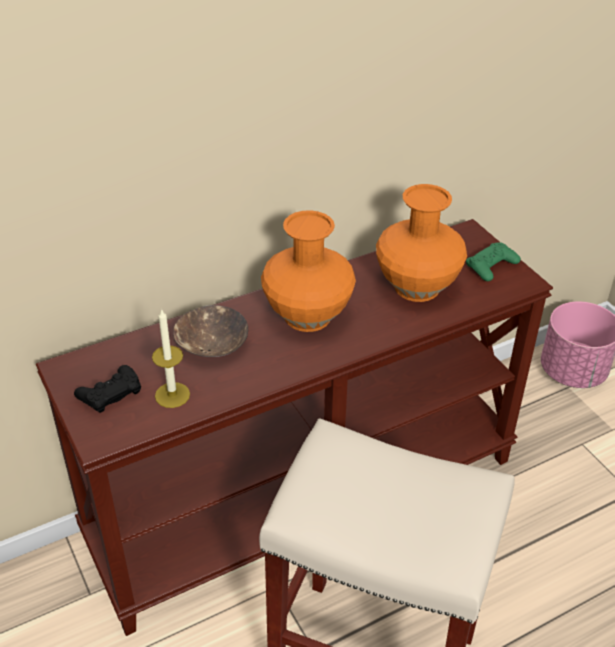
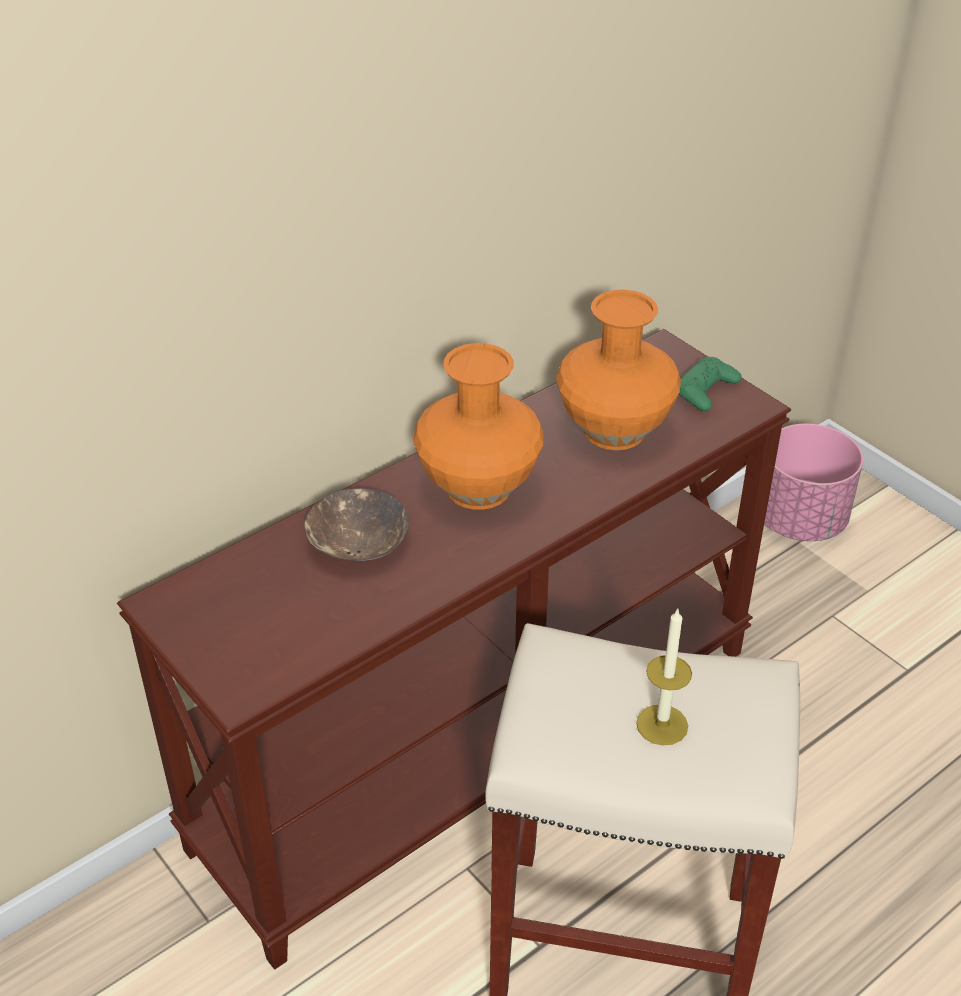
camera: 10 degrees left, 0 degrees up
(110, 393) = (236, 628): black game controller -> none
(172, 395) = (324, 619): candle -> candle (662, 725)

